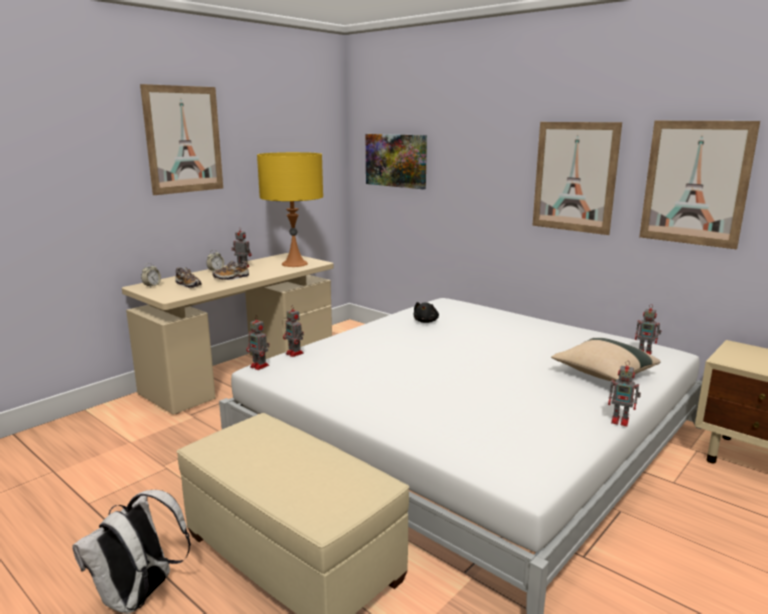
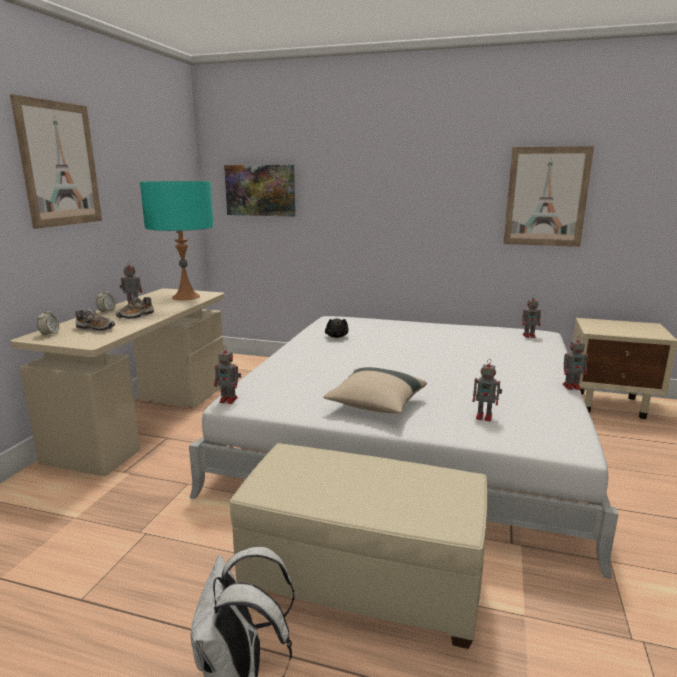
camera: 25 degrees left, 0 degrees up
(294, 264) = (186, 297): yellow table lamp -> turquoise table lamp
(295, 353) = (250, 382): toy robot -> toy robot (485, 417)
(574, 177) = (444, 197): picture -> none
(603, 374) = (520, 355): beige pillow -> beige pillow (375, 405)

